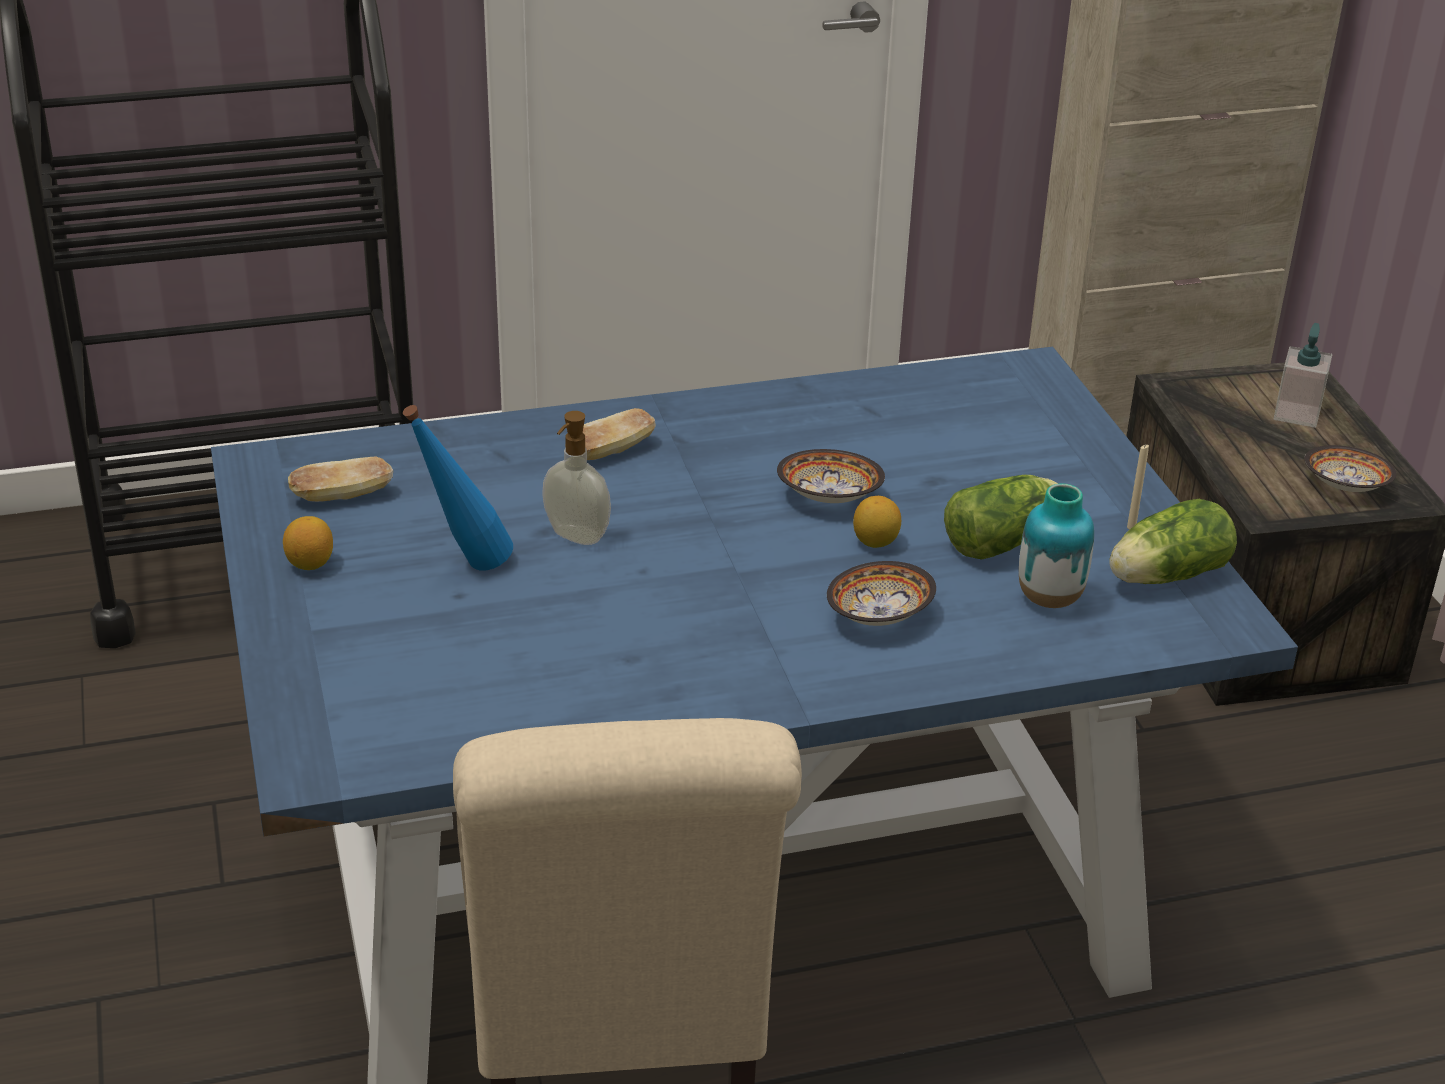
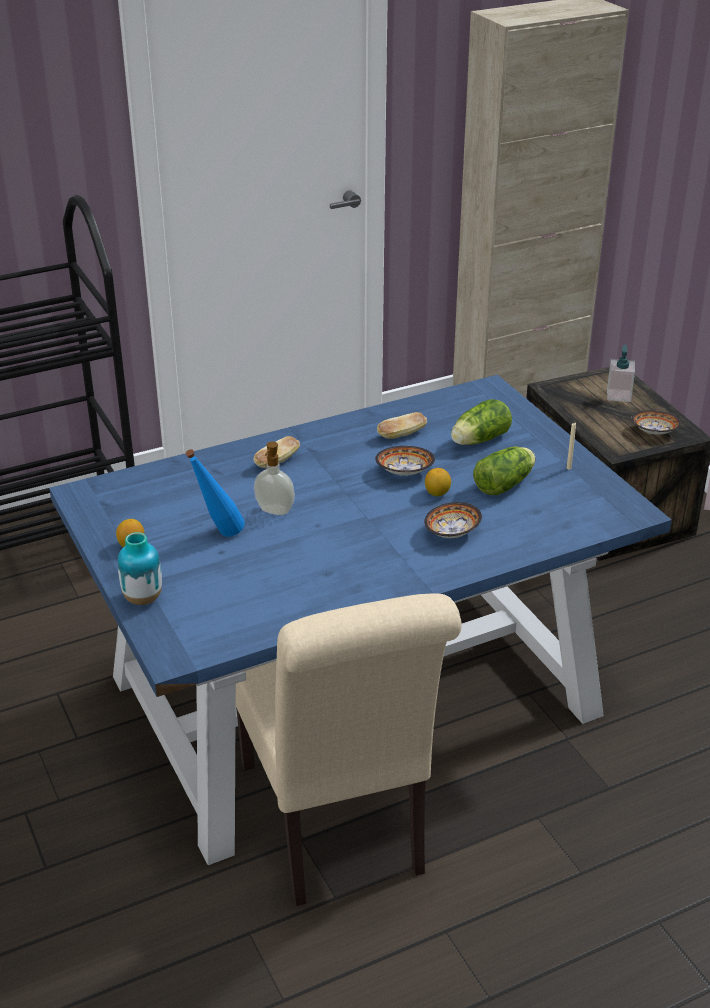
camera: 10 degrees left, 0 degrees up
(342, 496) = (136, 506): bread -> bread (402, 435)
(1049, 598) = (538, 511): vase -> vase (143, 598)
(1163, 576) = (593, 492): lettuce -> lettuce (478, 440)

